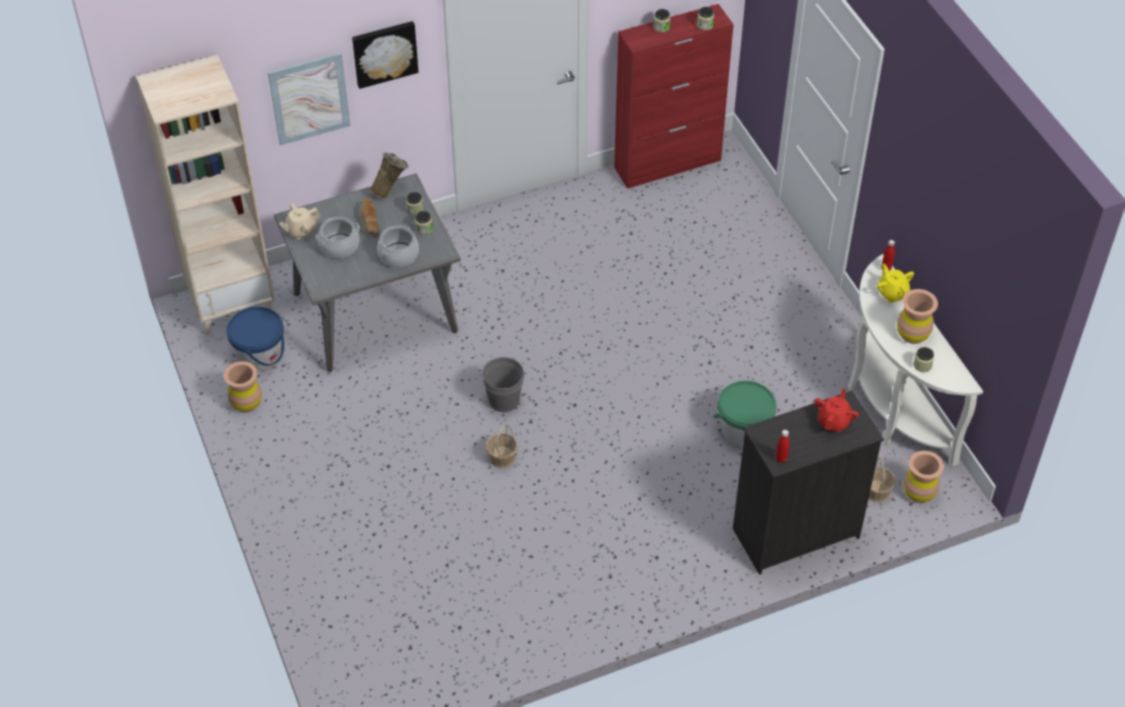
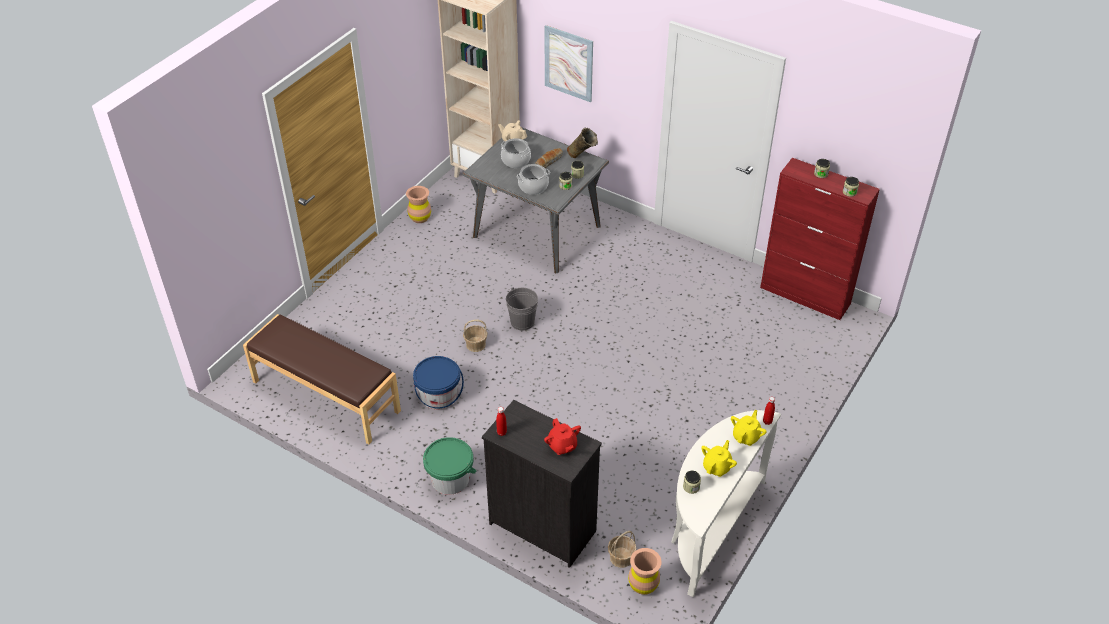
camera: 55 degrees right, 5 degrees down
(260, 354) = (460, 204): blue bucket -> blue bucket (439, 396)
(384, 53) = (621, 61): picture -> none
(462, 634) = (325, 397): none -> brown bench
(743, 429) = (608, 453): green bucket -> green bucket (450, 479)
(834, 421) = (562, 446): red teapot -> red teapot turned 75 degrees clockwise
(912, 334) = (717, 467): brown vase -> yellow teapot

